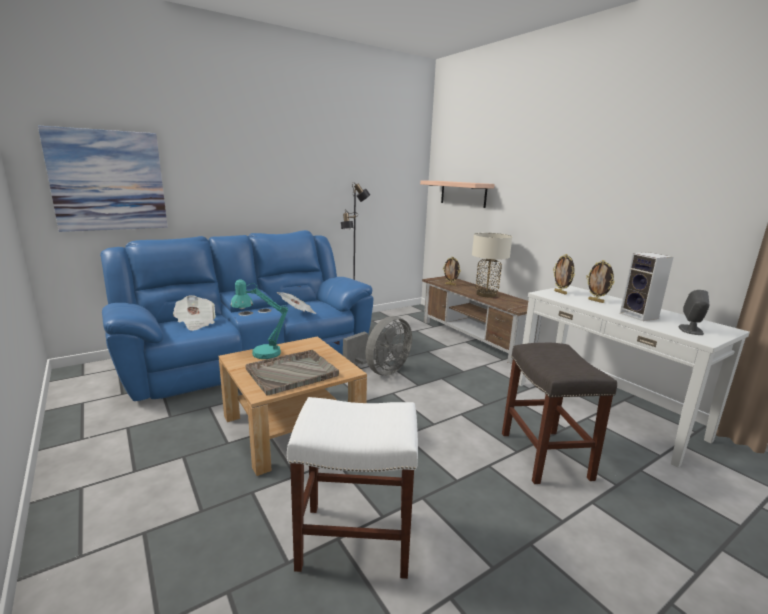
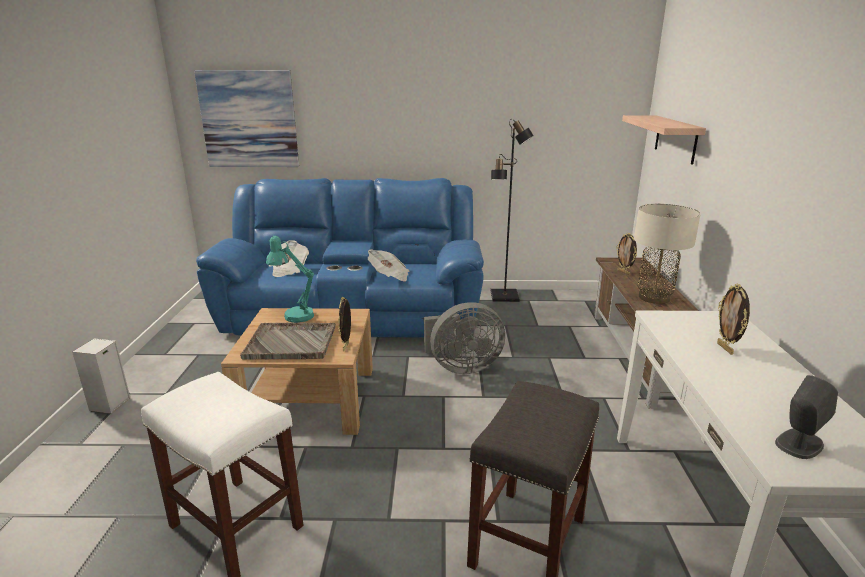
camera: 35 degrees right, 5 degrees up
(560, 292) = (691, 321): picture frame -> picture frame (346, 346)
(640, 316) = (752, 393): speaker -> speaker (109, 405)

